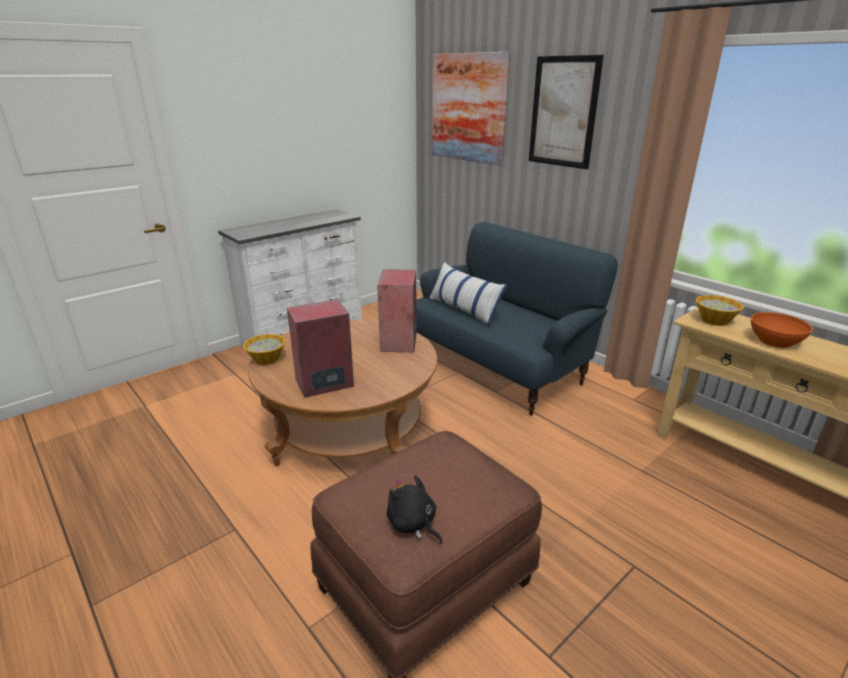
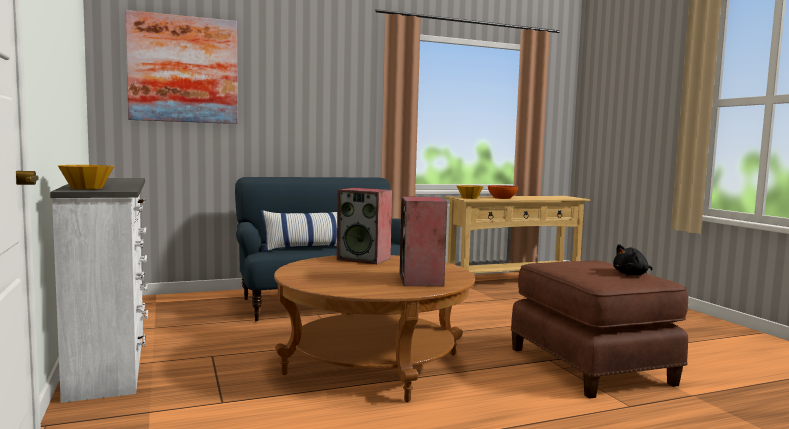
camera: 70 degrees left, 20 degrees down
(266, 359) = (344, 291): bowl -> bowl (87, 188)
(563, 112) = (301, 75): picture -> none

